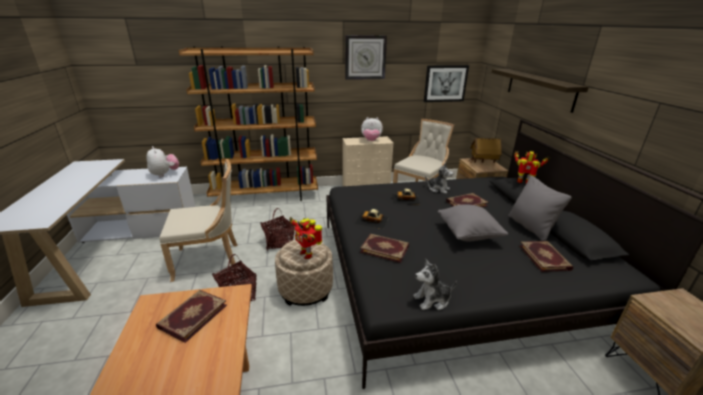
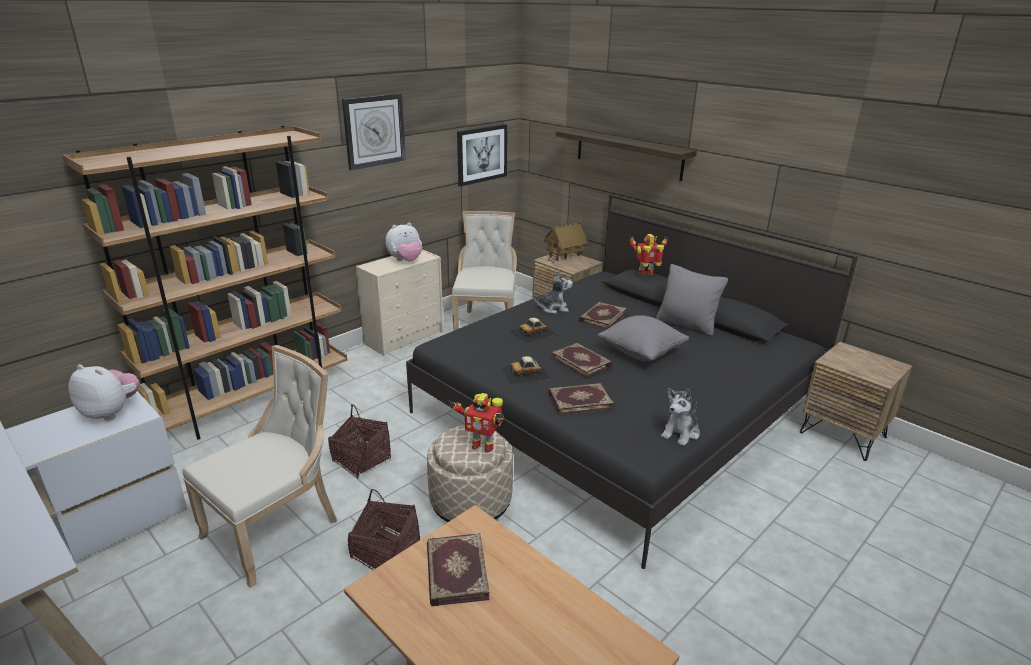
camera: 35 degrees left, 0 degrees up
(545, 257) = (727, 352): book -> book (581, 361)

